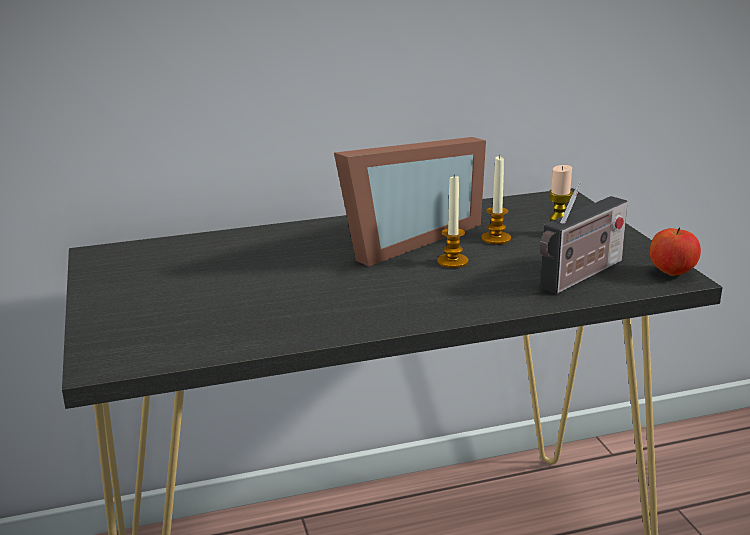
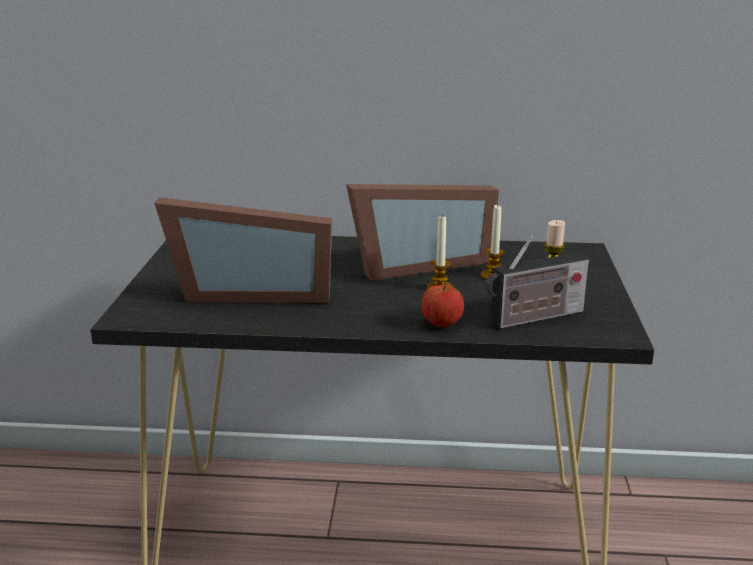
camera: 20 degrees right, 0 degrees up
(239, 303) = (252, 292): none -> picture frame
(671, 273) = (618, 329): apple -> apple (442, 324)

